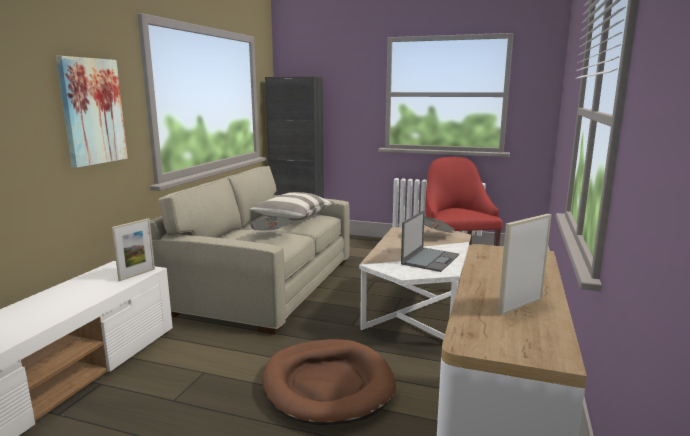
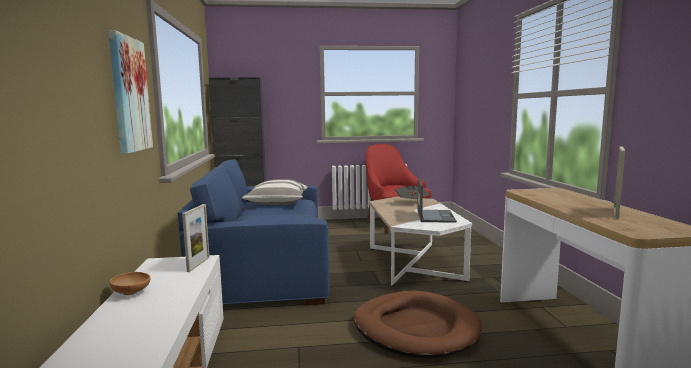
camera: 25 degrees left, 5 degrees down
(56, 292) = (132, 293): none -> brown bowl
(265, 283) = (264, 268): beige sofa -> blue sofa
(271, 235) = (284, 217): newspaper -> none

